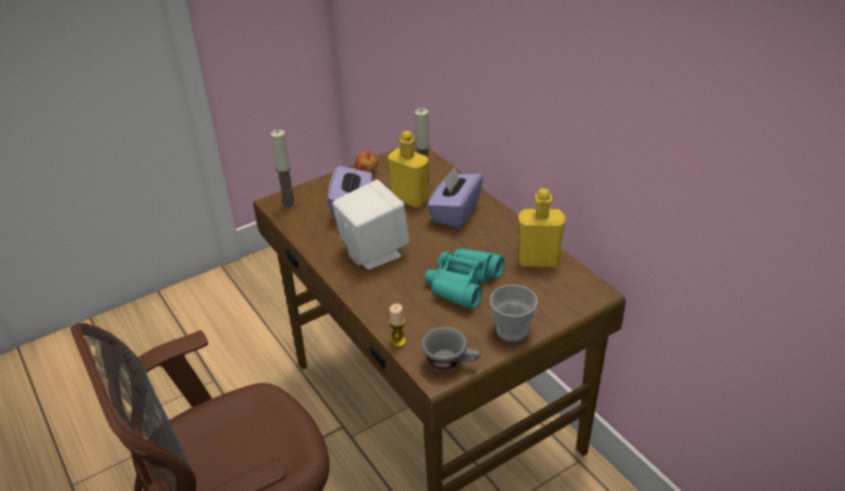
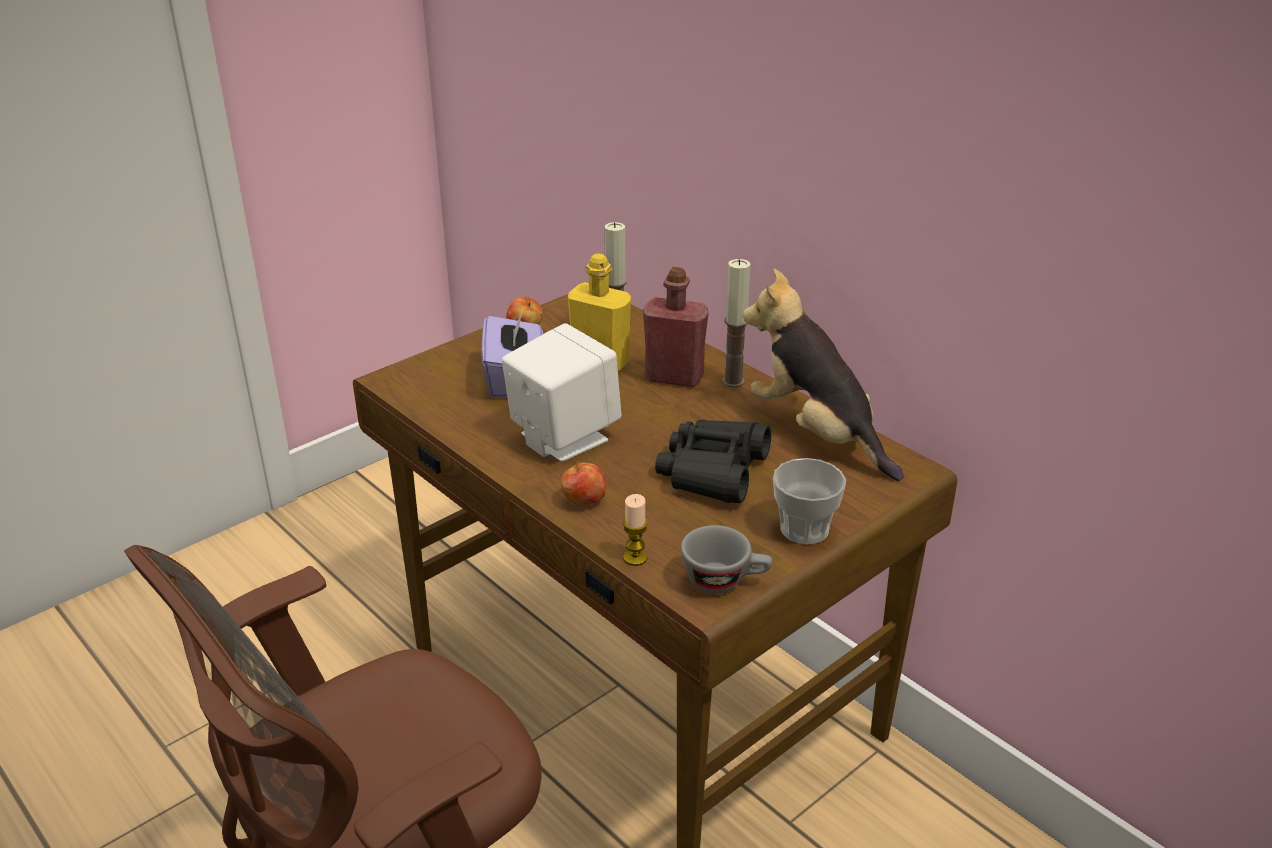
camera: 10 degrees left, 5 degrees down
(289, 205) = (413, 380): candle -> candle (733, 381)
(375, 299) = (584, 501): none -> apple
(455, 212) = (674, 377): purple tissue box -> red bottle
(463, 284) = (713, 472): turquoise binoculars -> black binoculars
(538, 260) = (817, 433): yellow bottle -> plush toy

